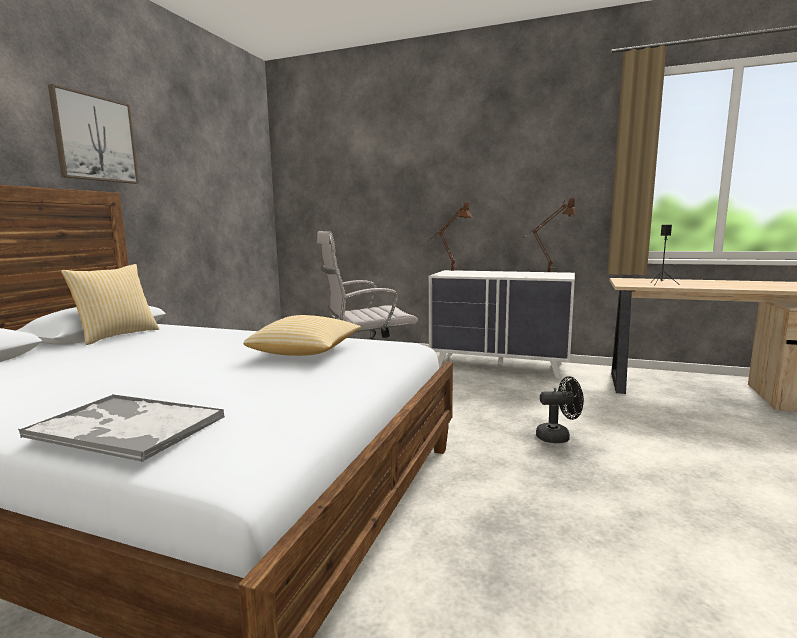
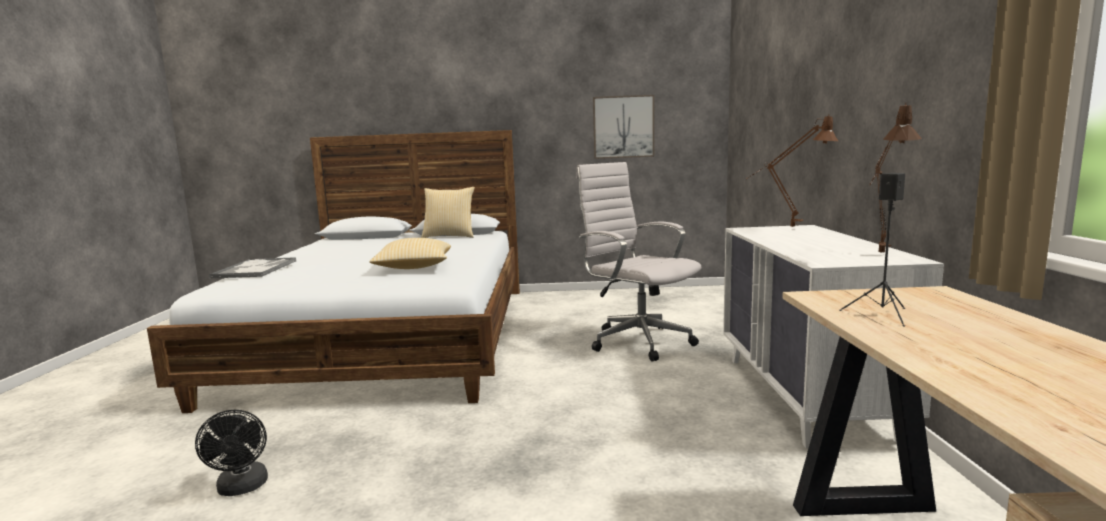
camera: 70 degrees right, 0 degrees up
(95, 138) = (501, 90): picture -> picture (623, 127)
(558, 436) = (547, 459): black fan -> black fan (242, 488)

